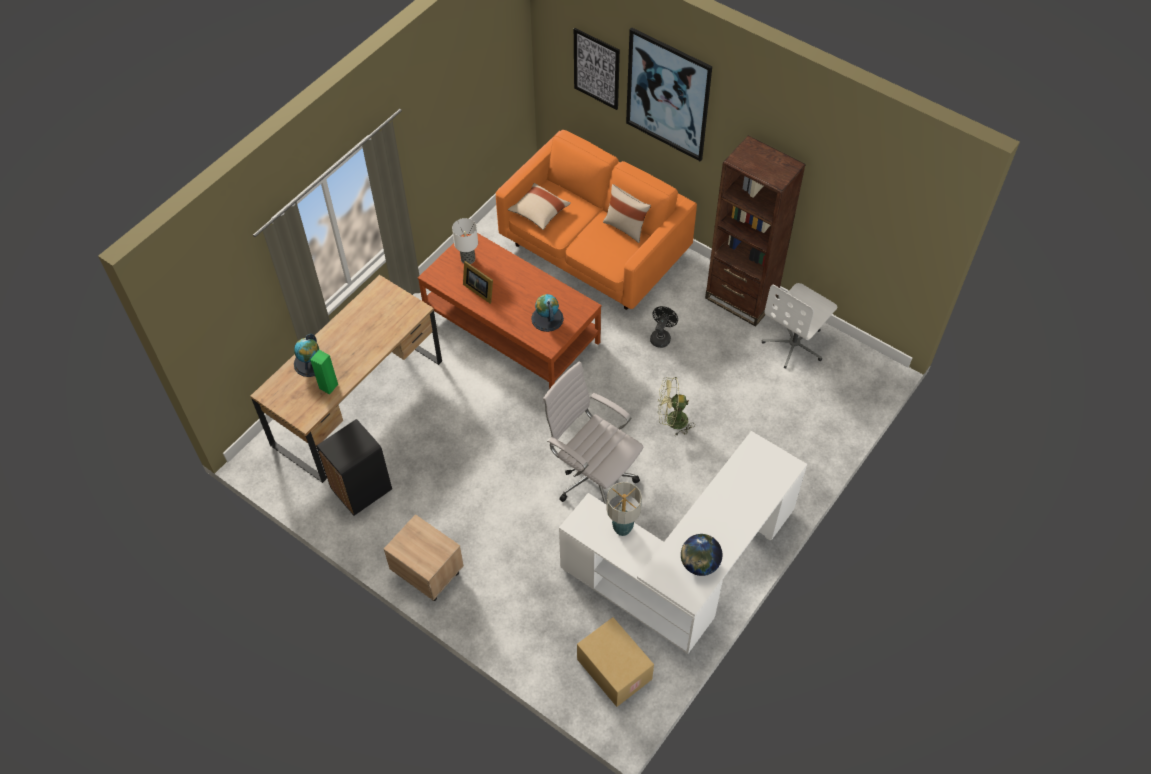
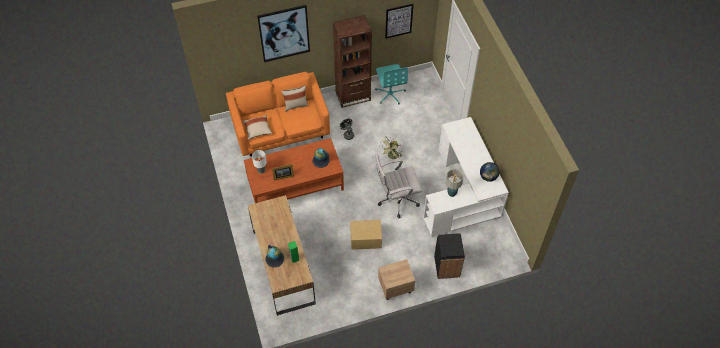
camera: 55 degrees left, 0 degrees up
(361, 489) = (331, 290): black trash can -> black trash can (446, 267)
(596, 69) = (240, 48): picture -> picture (398, 21)
(613, 669) = (489, 246): cardboard box -> cardboard box (365, 239)
(794, 344) = (390, 93): white office chair -> turquoise office chair

